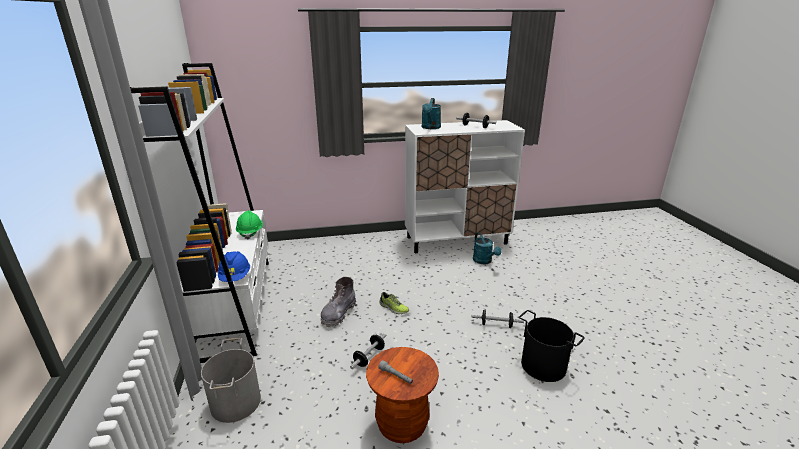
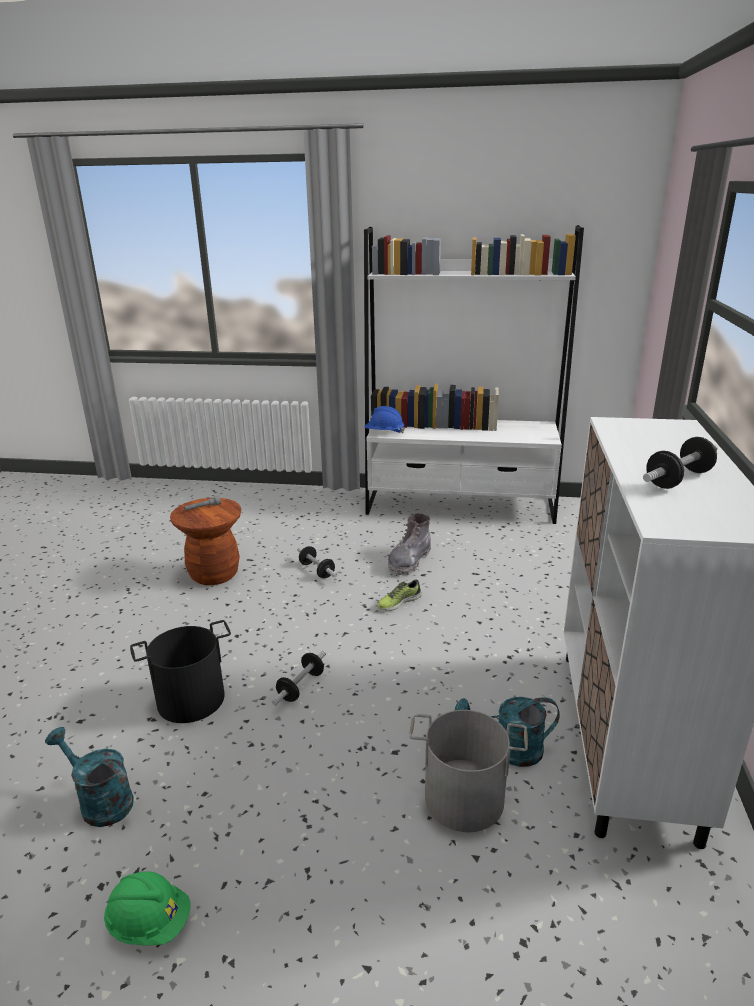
camera: 110 degrees right, 0 degrees up
(236, 402) = (311, 506): grey bucket -> grey bucket (464, 799)
(250, 232) = (487, 438): green hard hat -> green hard hat (150, 923)
(338, 313) = (409, 561): grey boot -> grey boot turned 105 degrees counterclockwise
(430, 128) = (658, 434): turquoise watering can -> turquoise watering can (100, 801)

